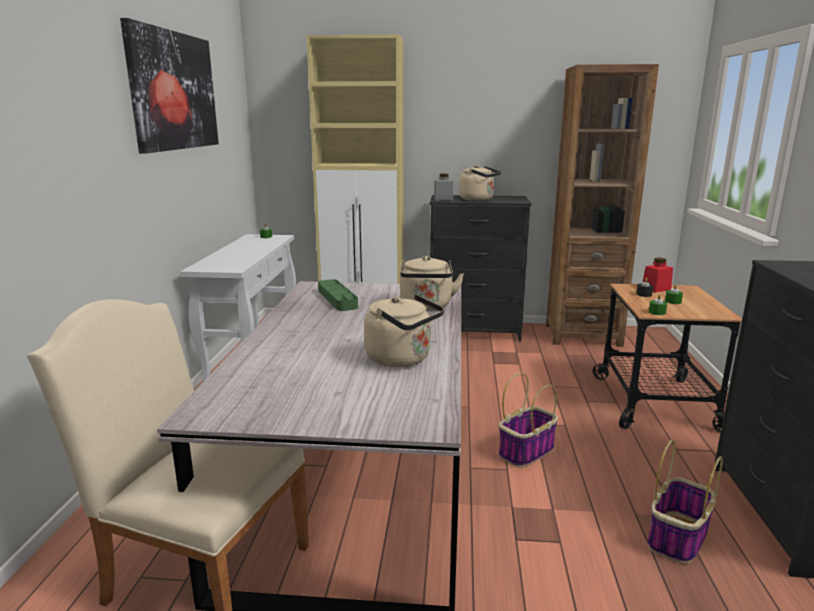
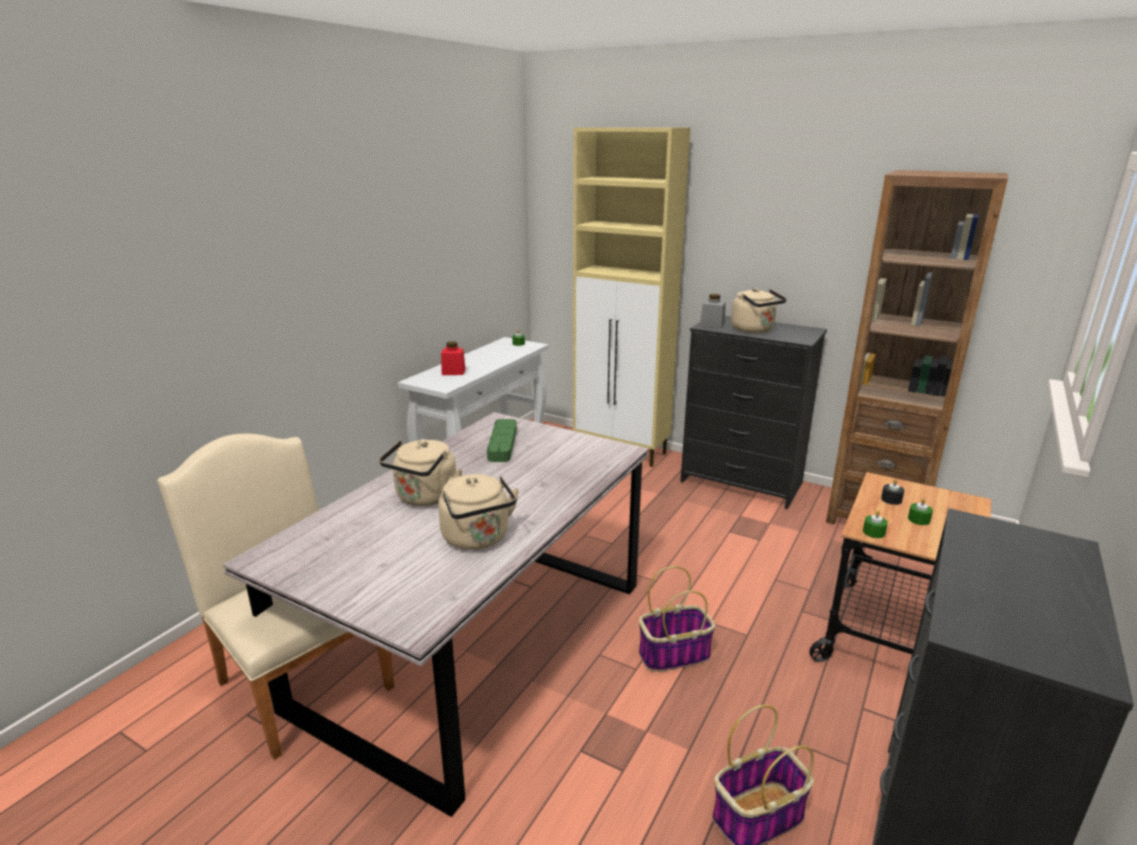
camera: 25 degrees right, 5 degrees up
(174, 91) = (409, 202): picture -> none
(426, 306) = (577, 472): beige kettle -> beige kettle (425, 498)
(656, 288) = (921, 493): red jar -> red jar (453, 372)

